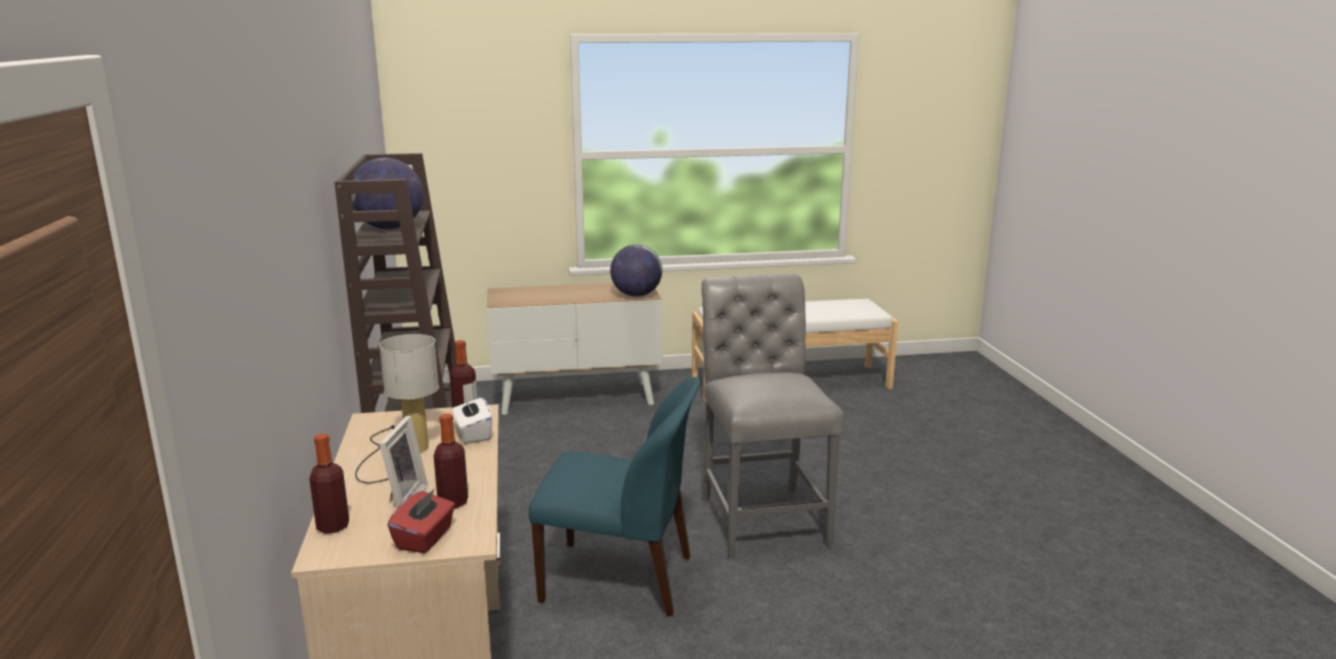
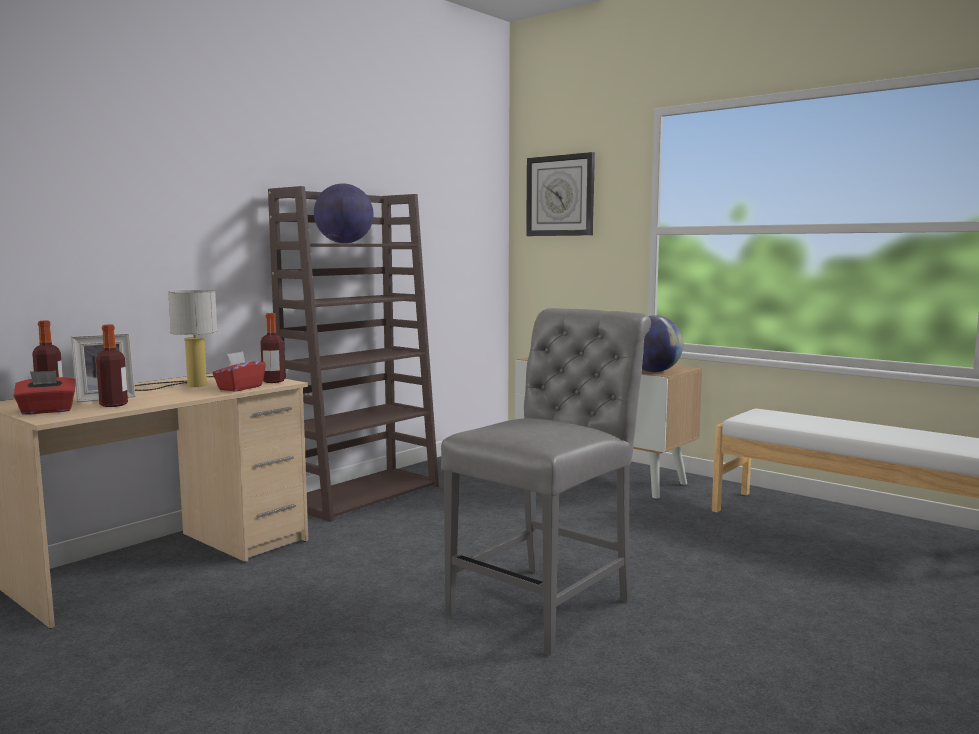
camera: 50 degrees right, 10 degrees down
(460, 118) = (560, 196): none -> wall clock
(473, 434) = (240, 388): white tissue box -> red tissue box
(621, 579) = (345, 585): blue chair -> none

